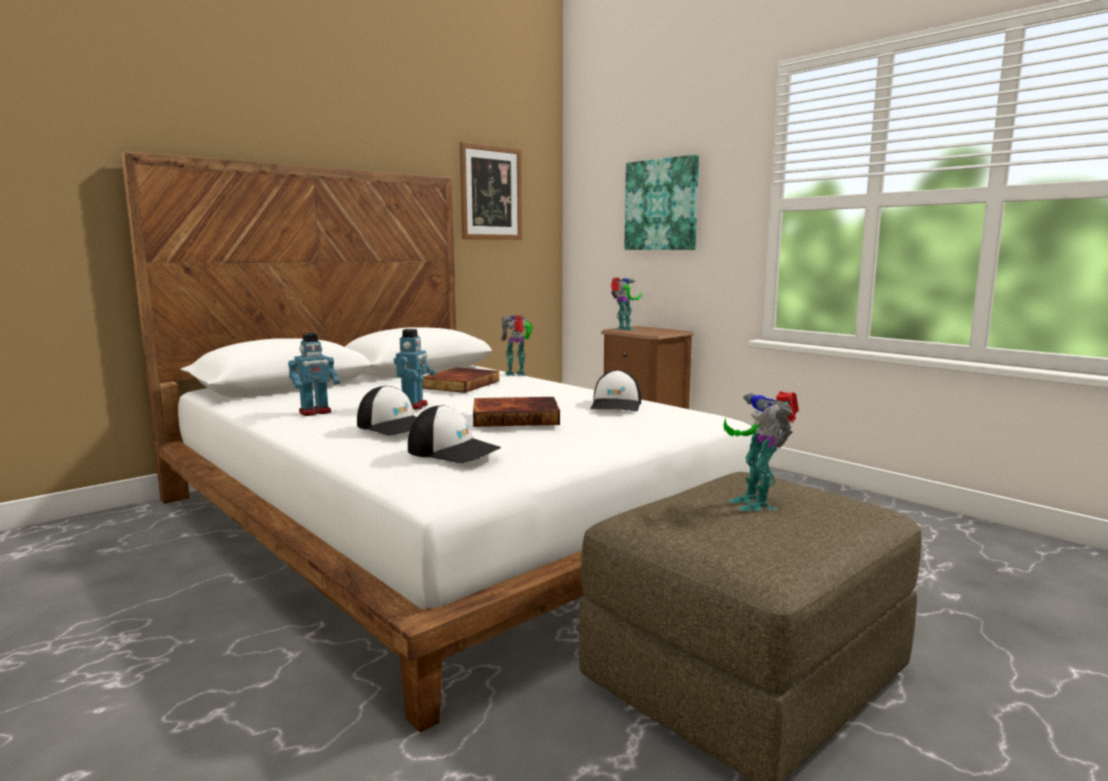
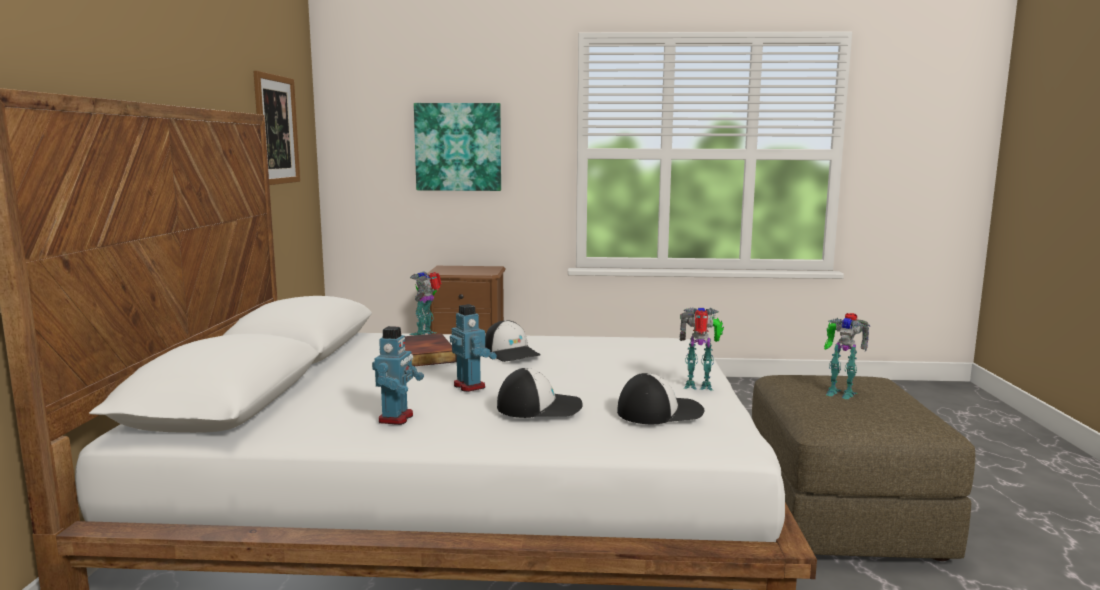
camera: 45 degrees left, 0 degrees up
(516, 417) = (587, 373): book -> none
(616, 405) = (604, 345): cap -> cap (511, 353)
(624, 329) = (444, 271): toy robot -> toy robot (699, 387)

